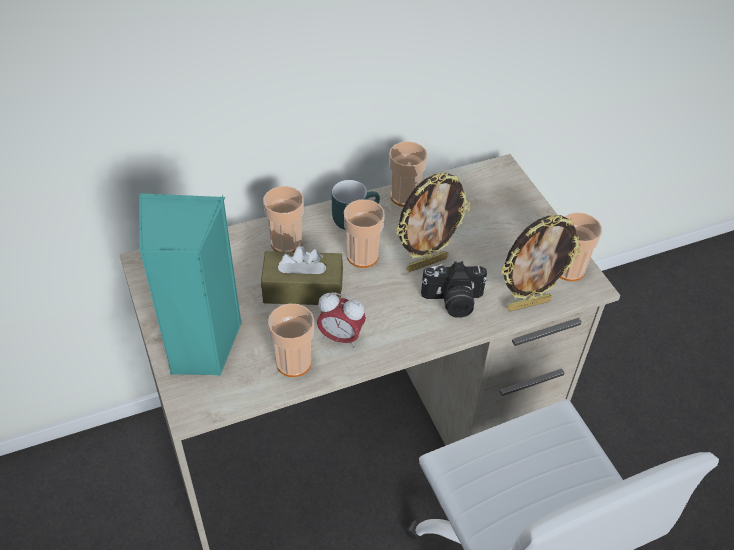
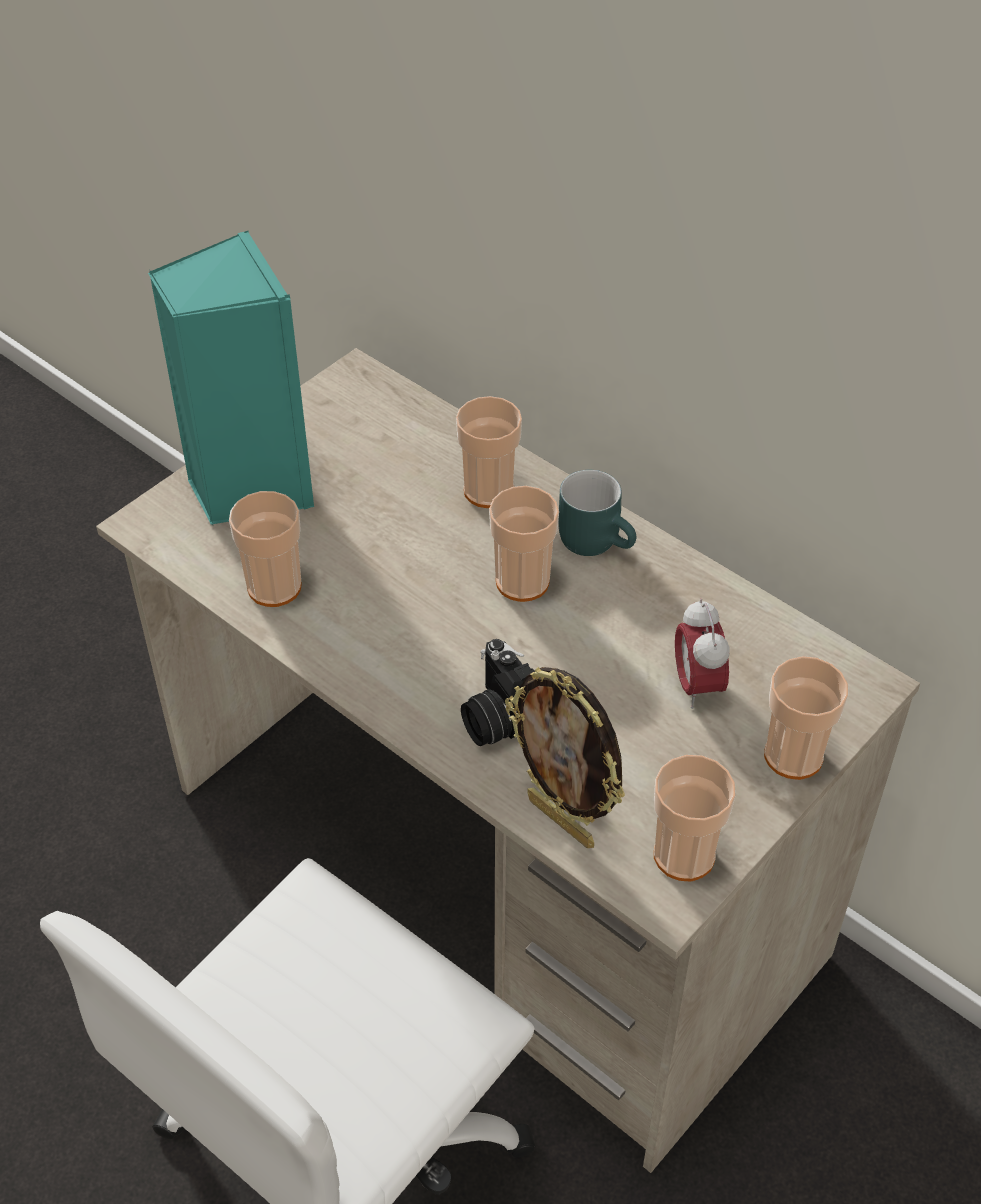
camera: 65 degrees right, 0 degrees up
(303, 289) = (412, 543): brown tissue box -> none
(340, 337) = (348, 618): alarm clock -> alarm clock (697, 685)
(405, 197) = (690, 583): cup -> cup (793, 755)
(426, 263) = (562, 661): picture frame -> none

